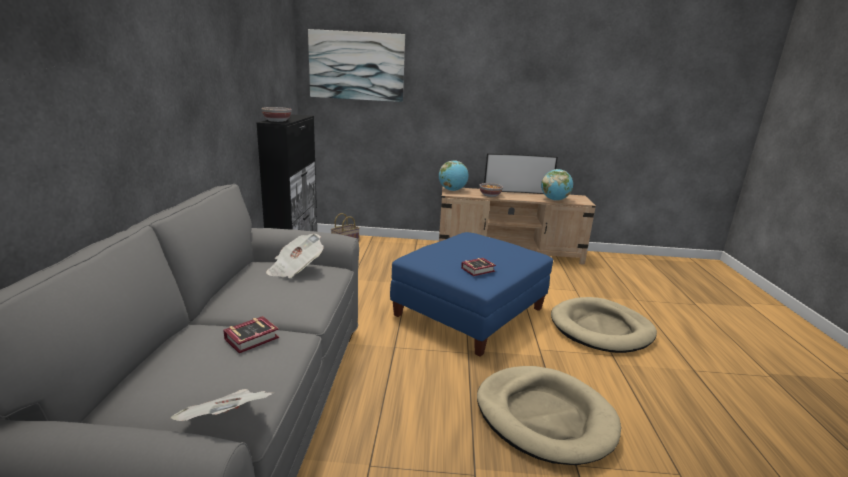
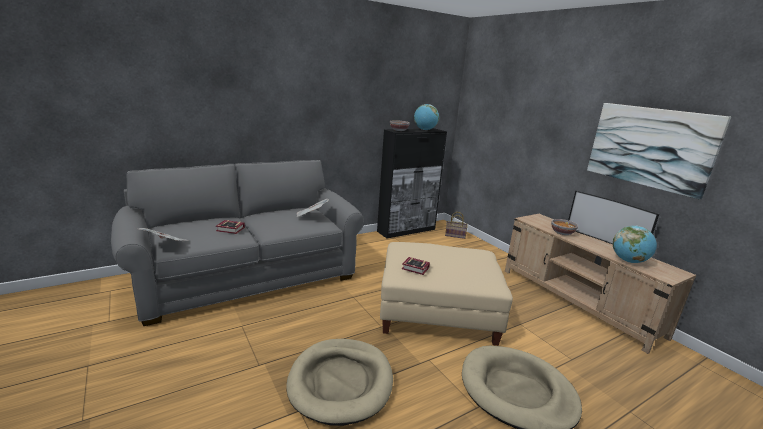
camera: 55 degrees right, 0 degrees up
(356, 66) = (494, 95): picture -> picture (650, 147)
(452, 190) = (536, 218): globe -> globe (425, 130)
(469, 311) = (437, 311): blue ottoman -> beige ottoman

